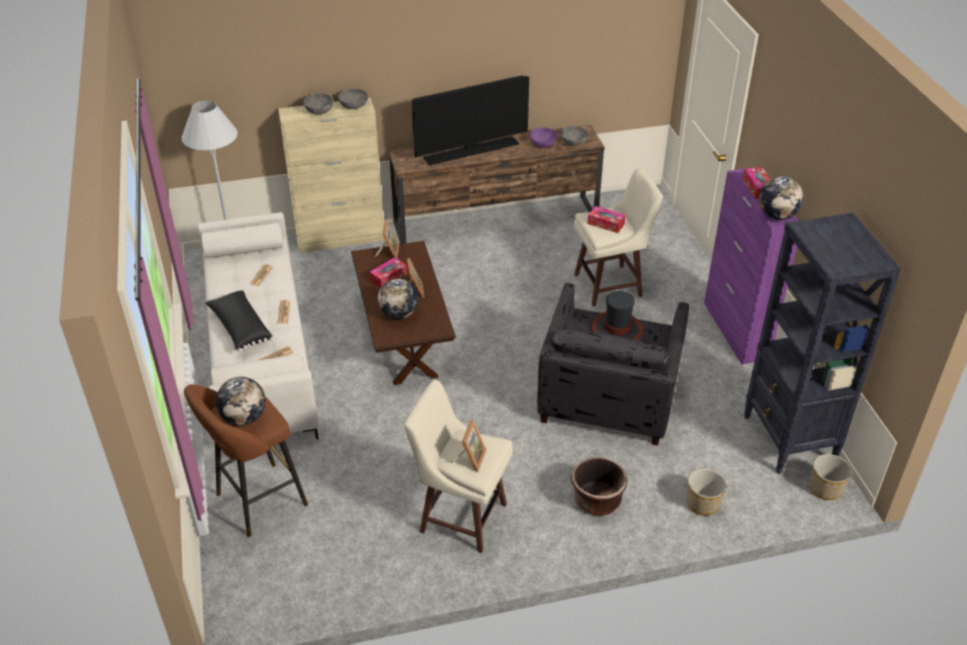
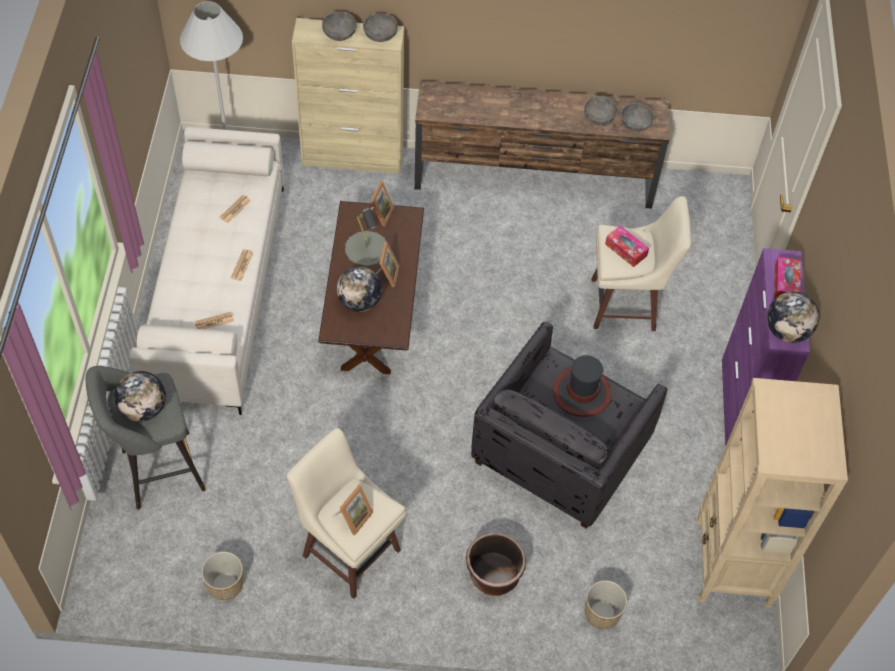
camera: 15 degrees right, 15 degrees up
(240, 328) = (191, 274): black pillow -> none
(256, 502) = (157, 471): brown stool -> grey stool
(388, 277) = (367, 248): tissue box -> grey table lamp
(471, 150) = (512, 106): television -> none
(543, 144) = (599, 117): purple bowl -> grey bowl
(789, 440) = (731, 565): black bookcase -> beige bookcase
(825, 489) = (741, 636): planter -> planter (225, 584)

